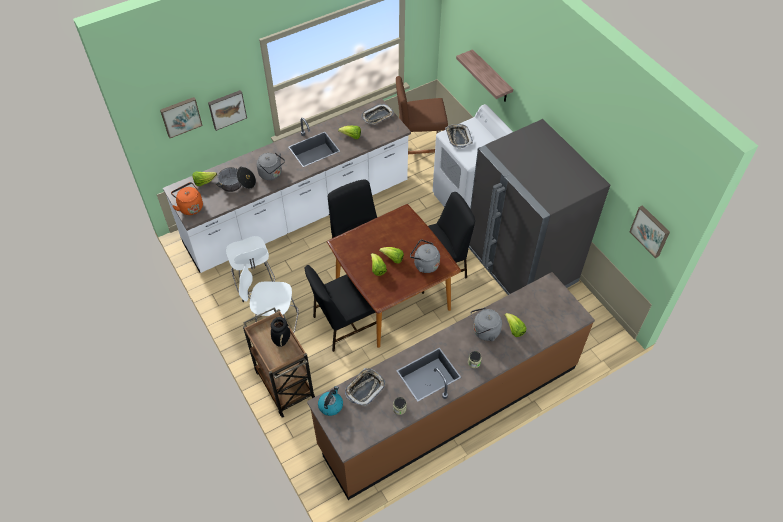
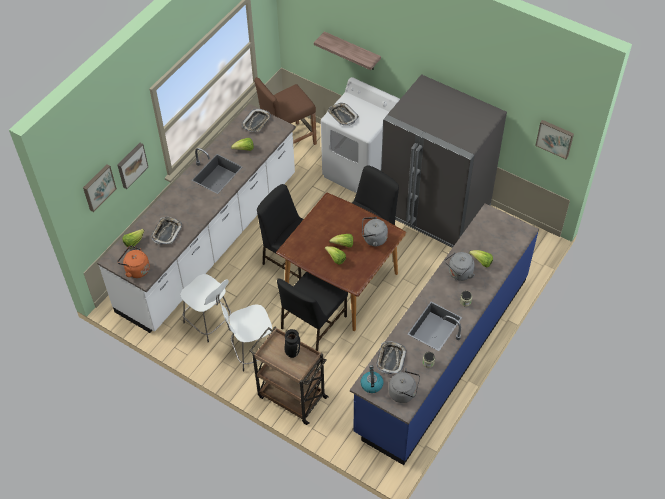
camera: 25 degrees left, 0 degrees up
(237, 184) = (166, 232): cooking pot -> tray
(272, 174) = (193, 211): grey kettle -> grey kettle (404, 393)
(449, 405) = (442, 353): brown counter -> blue counter

